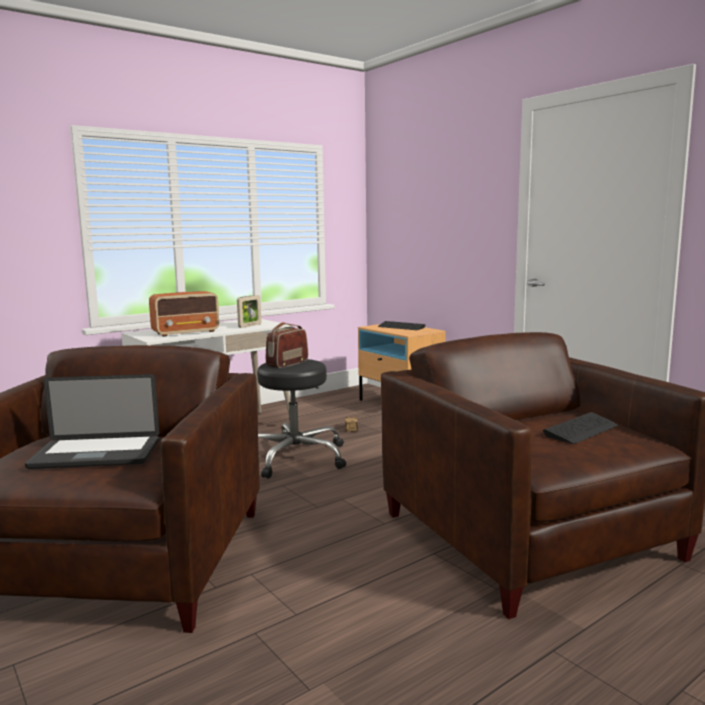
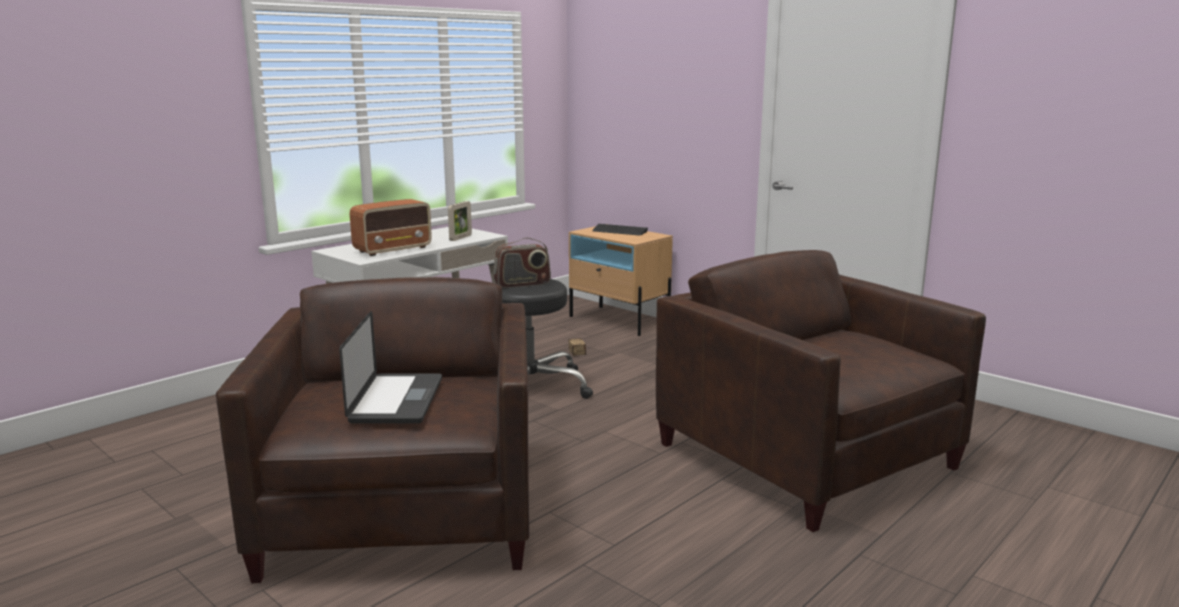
camera: 10 degrees left, 5 degrees up
(96, 454) = (396, 400): laptop -> laptop turned 75 degrees counterclockwise
(287, 364) = (522, 284): radio -> radio turned 135 degrees counterclockwise
(581, 430) = (863, 351): keyboard -> none

